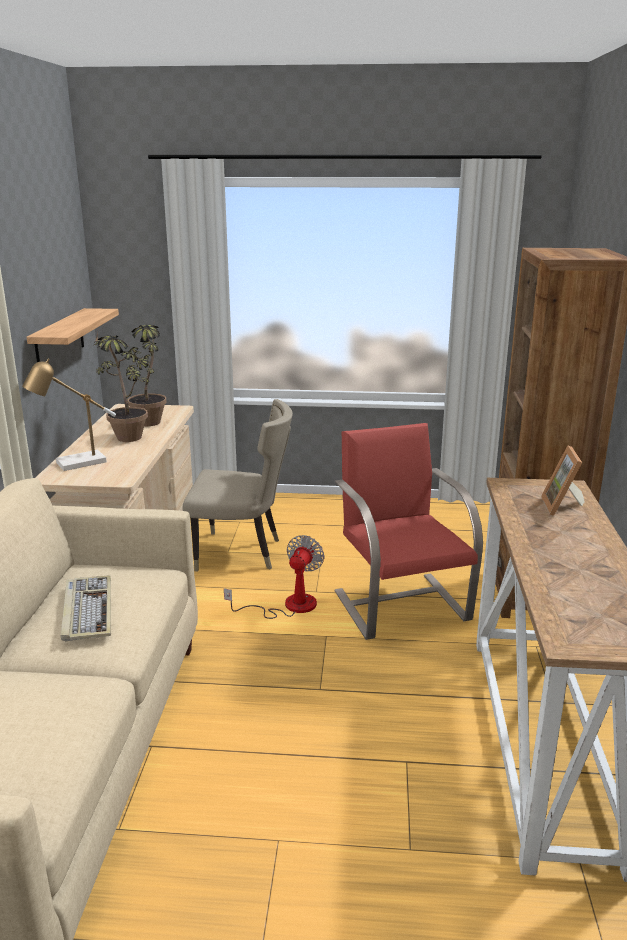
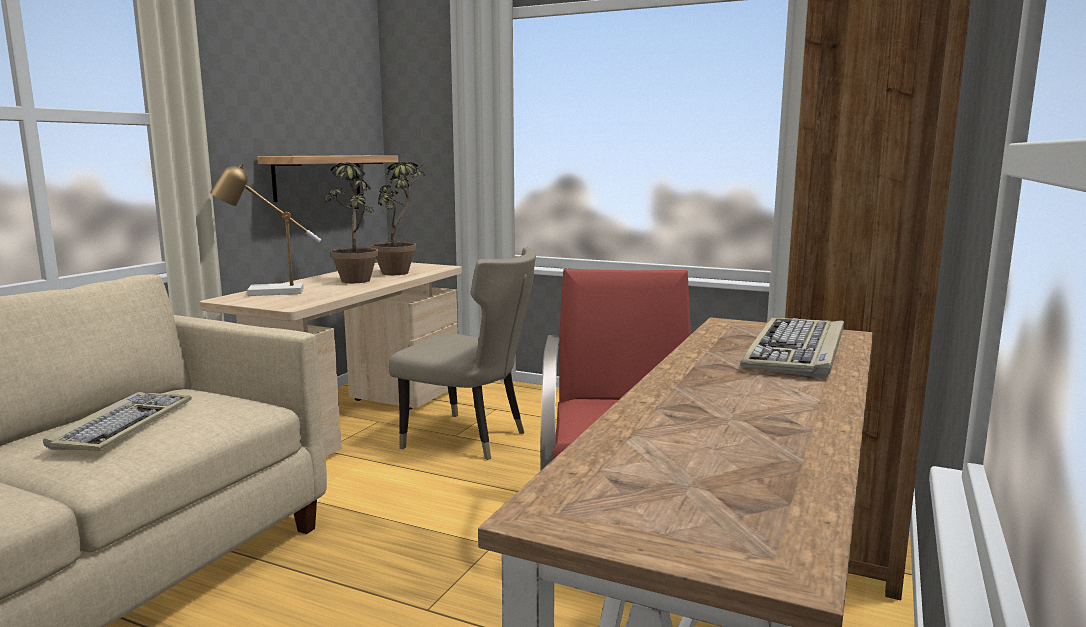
camera: 20 degrees right, 10 degrees down
(288, 606) = (475, 502): fan -> none
(563, 506) = (797, 351): picture frame -> keyboard

